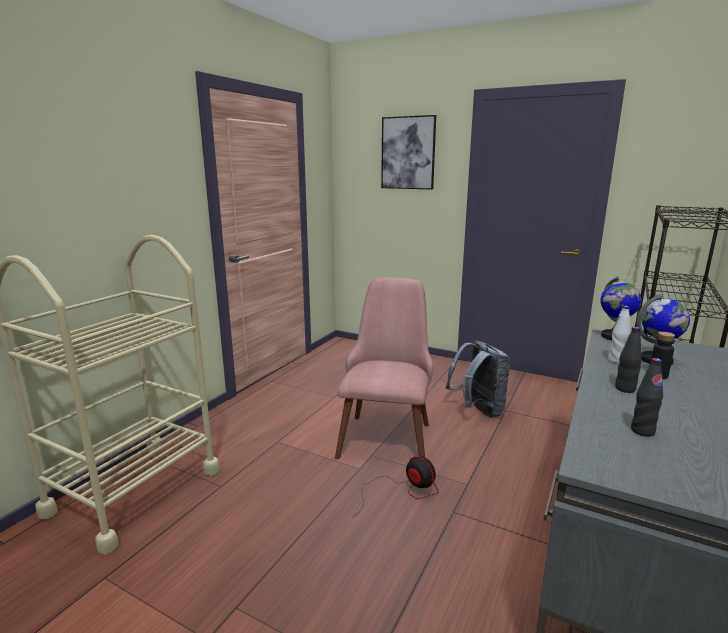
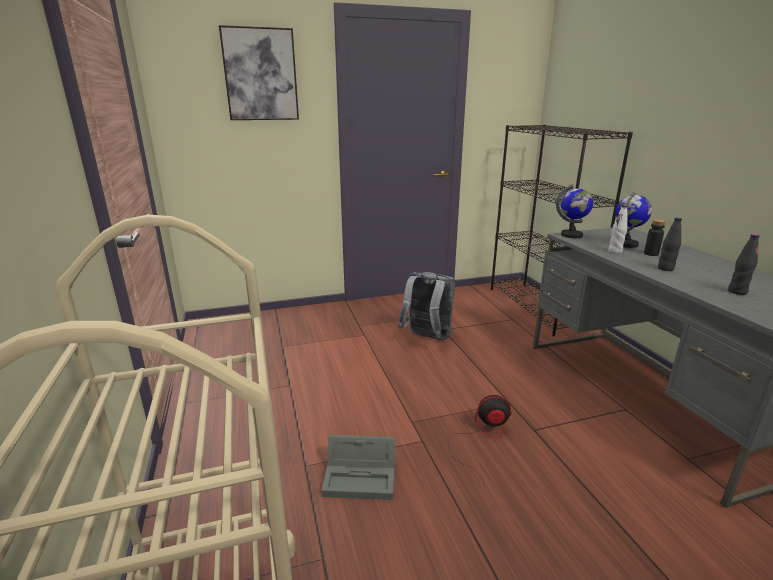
camera: 45 degrees left, 5 degrees up
(295, 464) = (362, 476): none -> grey storage box
(387, 433) = (392, 394): pink chair -> none

